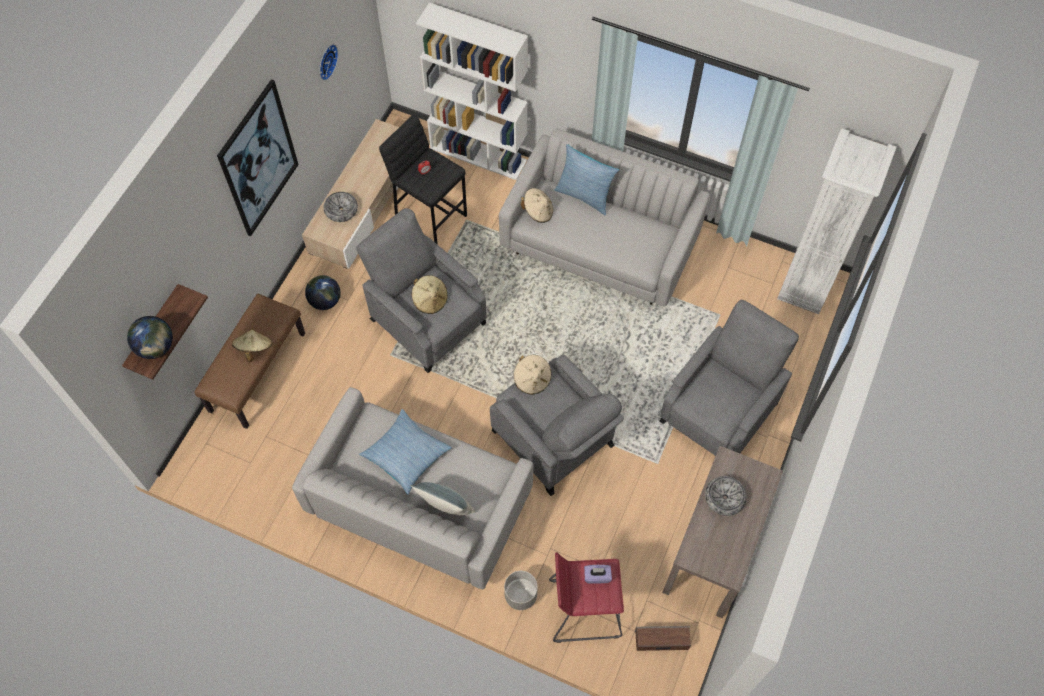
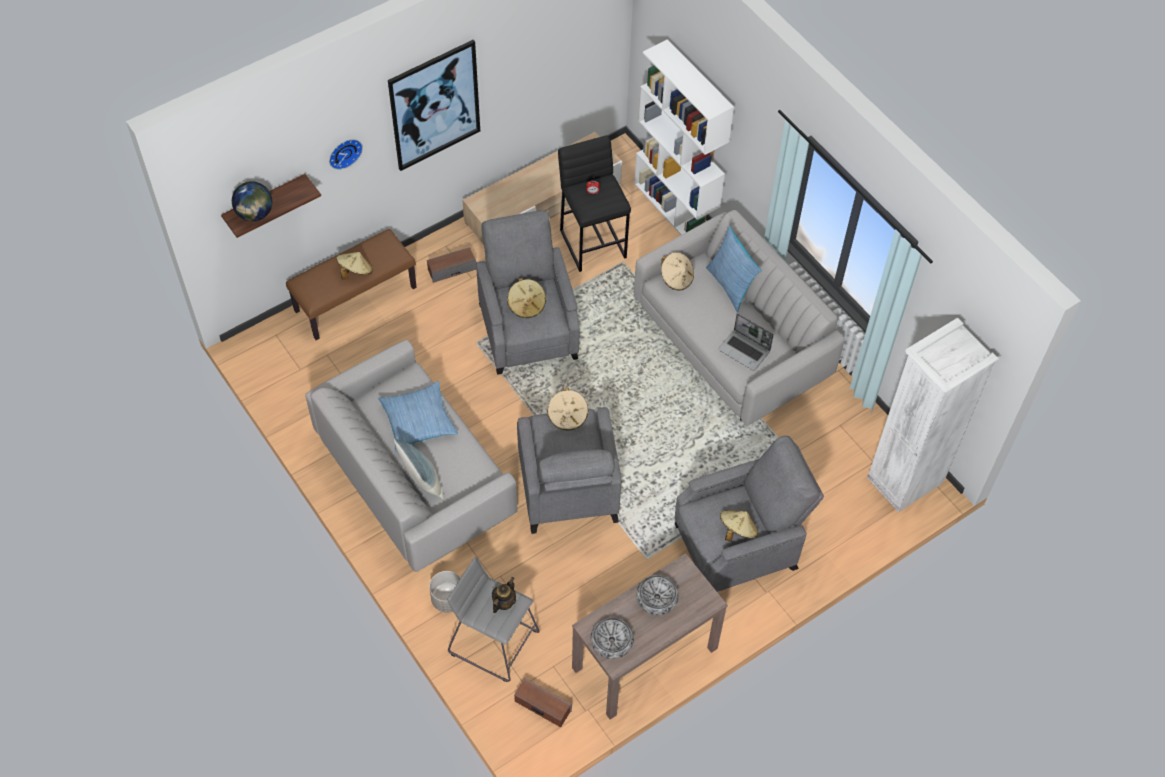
camera: 30 degrees right, 5 degrees down
(325, 301) = (451, 269): globe -> speaker
(326, 61) = (547, 50): wall clock -> wall clock (344, 152)
(341, 210) = (510, 195): bowl -> bowl (612, 641)
(584, 609) = (494, 641): red stool -> grey stool
(597, 576) = (503, 602): purple tissue box -> teapot
(634, 245) = (744, 350): none -> laptop
(735, 401) = (737, 530): none -> beige hat

